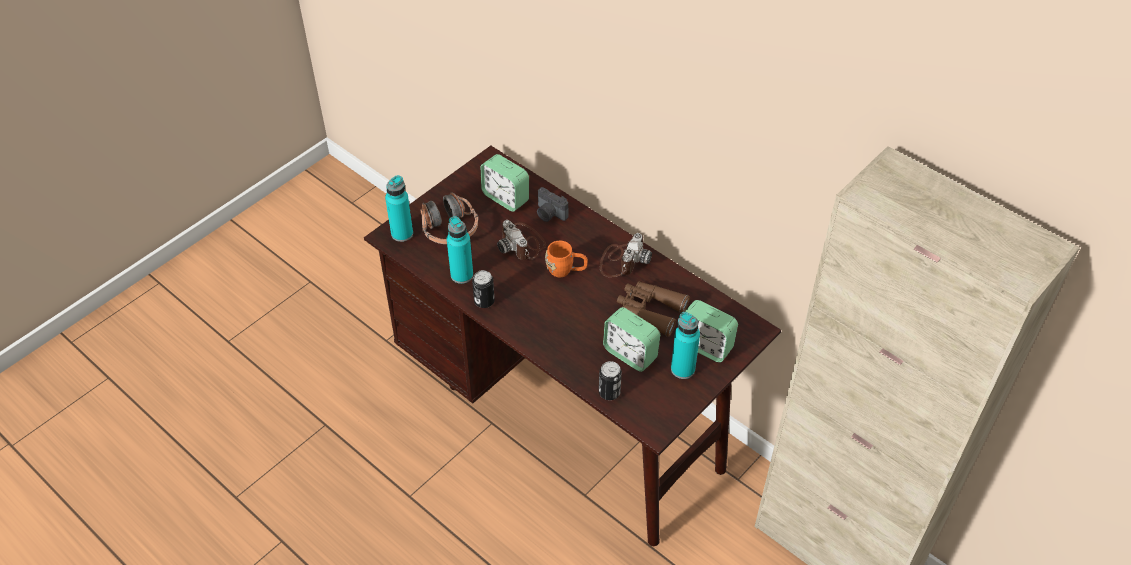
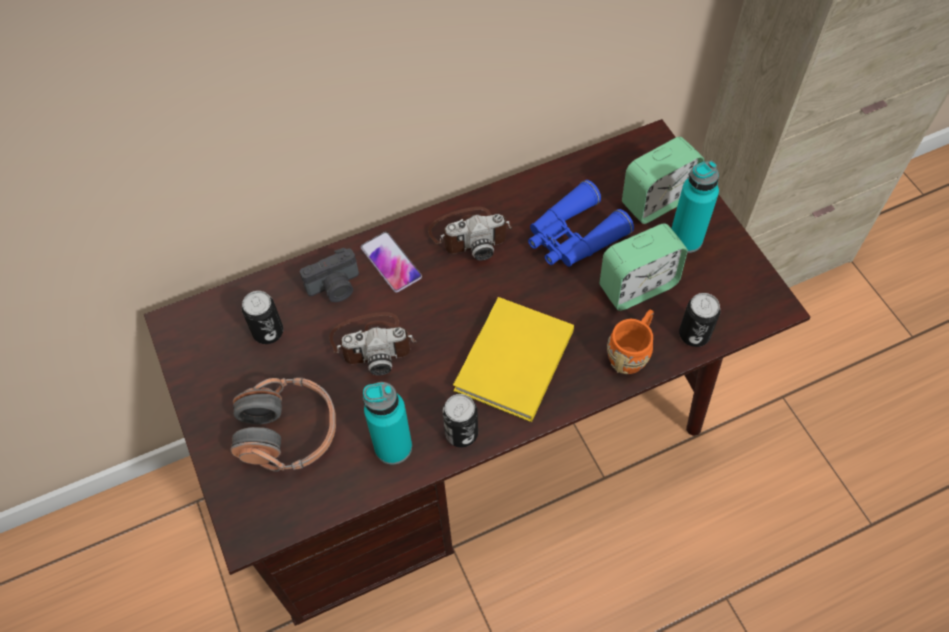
camera: 65 degrees left, 10 degrees up
(402, 234) = (257, 507): turquoise bottle -> none
(505, 198) = (268, 332): alarm clock -> can
(541, 309) = (511, 363): none -> yellow book
(566, 270) = (454, 306): orange mug -> orange mug (631, 352)
(580, 232) = (391, 262): none -> phone
(622, 260) = (470, 234): camera -> camera turned 120 degrees clockwise
(650, 311) = (573, 237): brown binoculars -> blue binoculars

